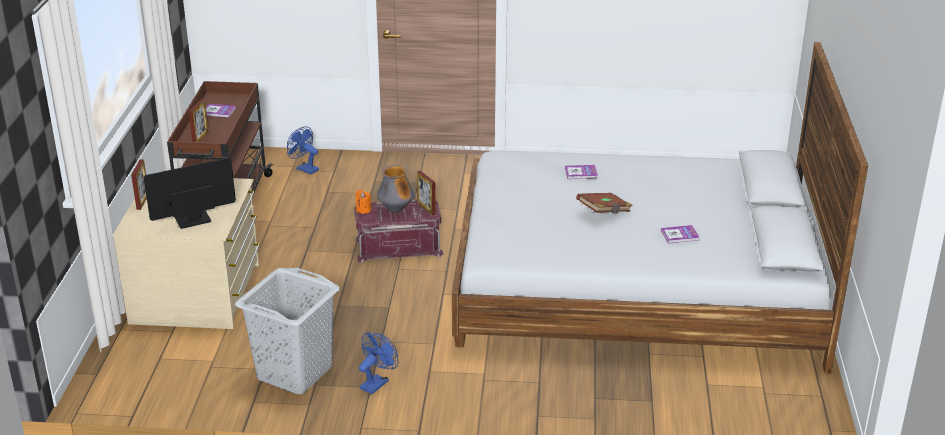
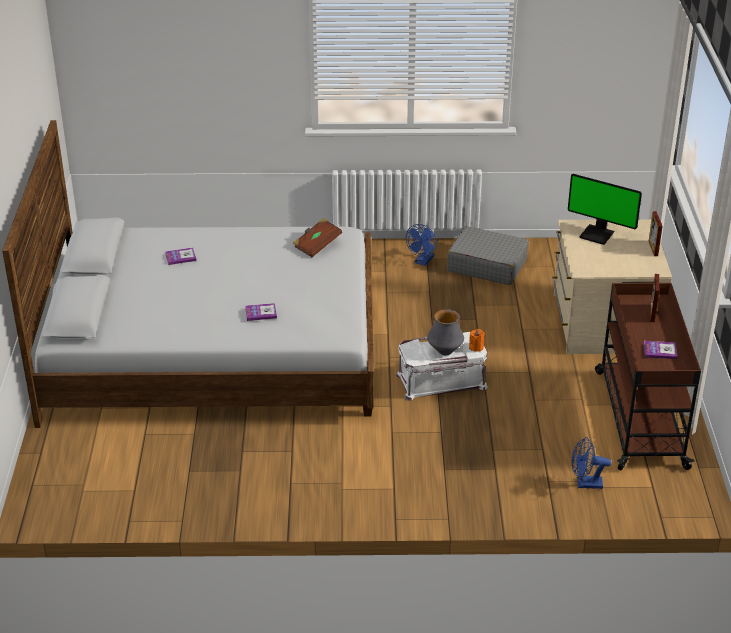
camera: 175 degrees right, 5 degrees up
(191, 219) = (598, 234): monitor -> monitor turned 60 degrees clockwise
(295, 372) = (486, 265): grey laundry basket -> grey suitcase
(304, 169) = (585, 484): blue fan -> blue fan turned 150 degrees clockwise
(398, 246) = (441, 382): red storage box -> white storage box
(426, 208) = (414, 352): picture frame -> none
(604, 212) = (243, 274): brown book -> brown book (317, 245)

